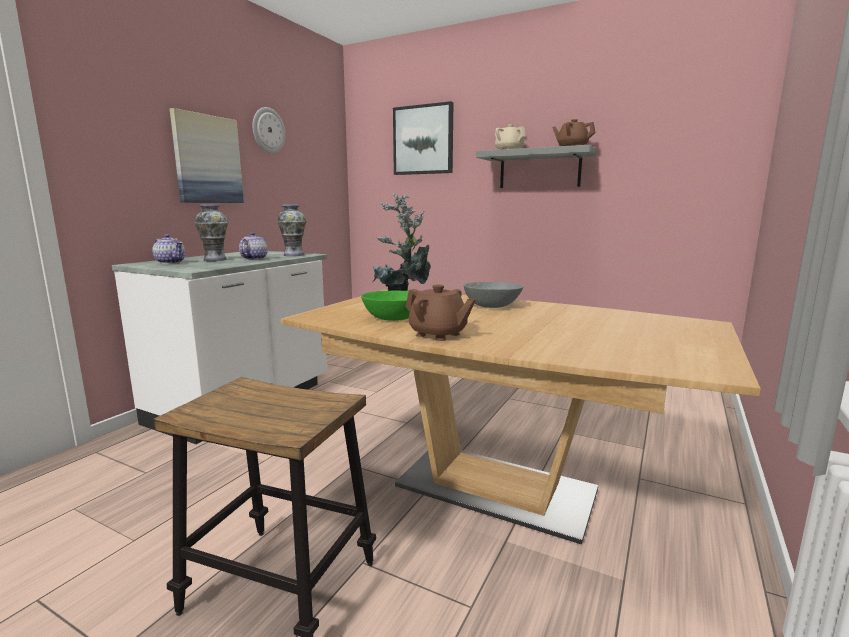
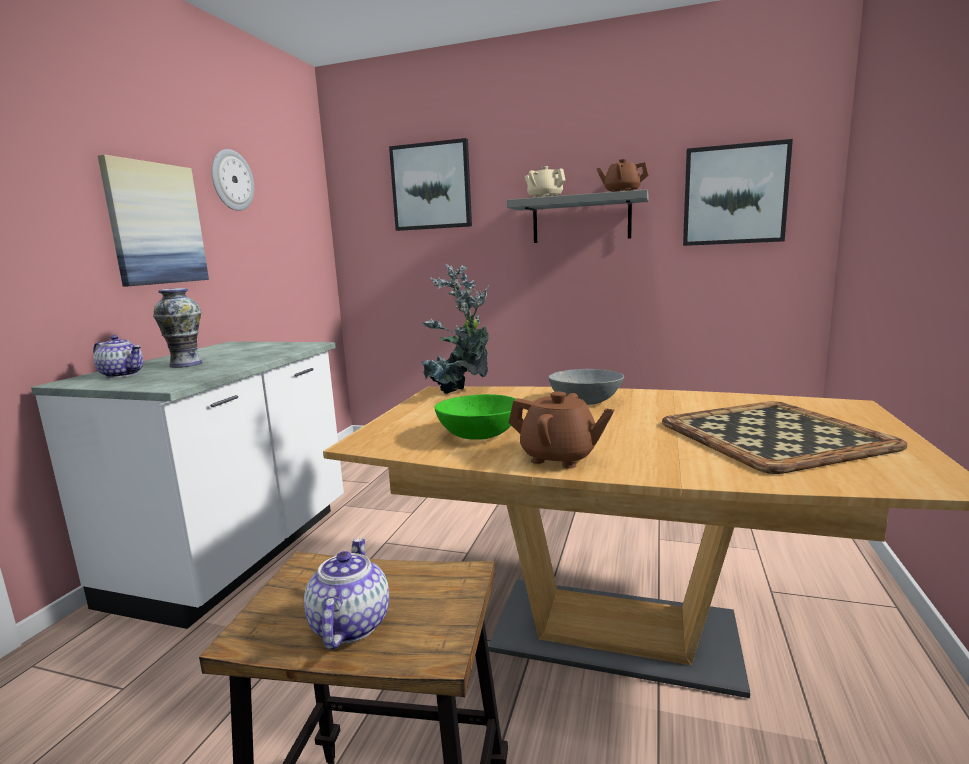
camera: 10 degrees left, 0 degrees up
(254, 259) = (241, 358): teapot -> teapot (349, 624)
(293, 255) = (291, 347): vase -> none
(617, 335) = (773, 434): none -> tray
(671, 151) = (734, 195): none -> picture

